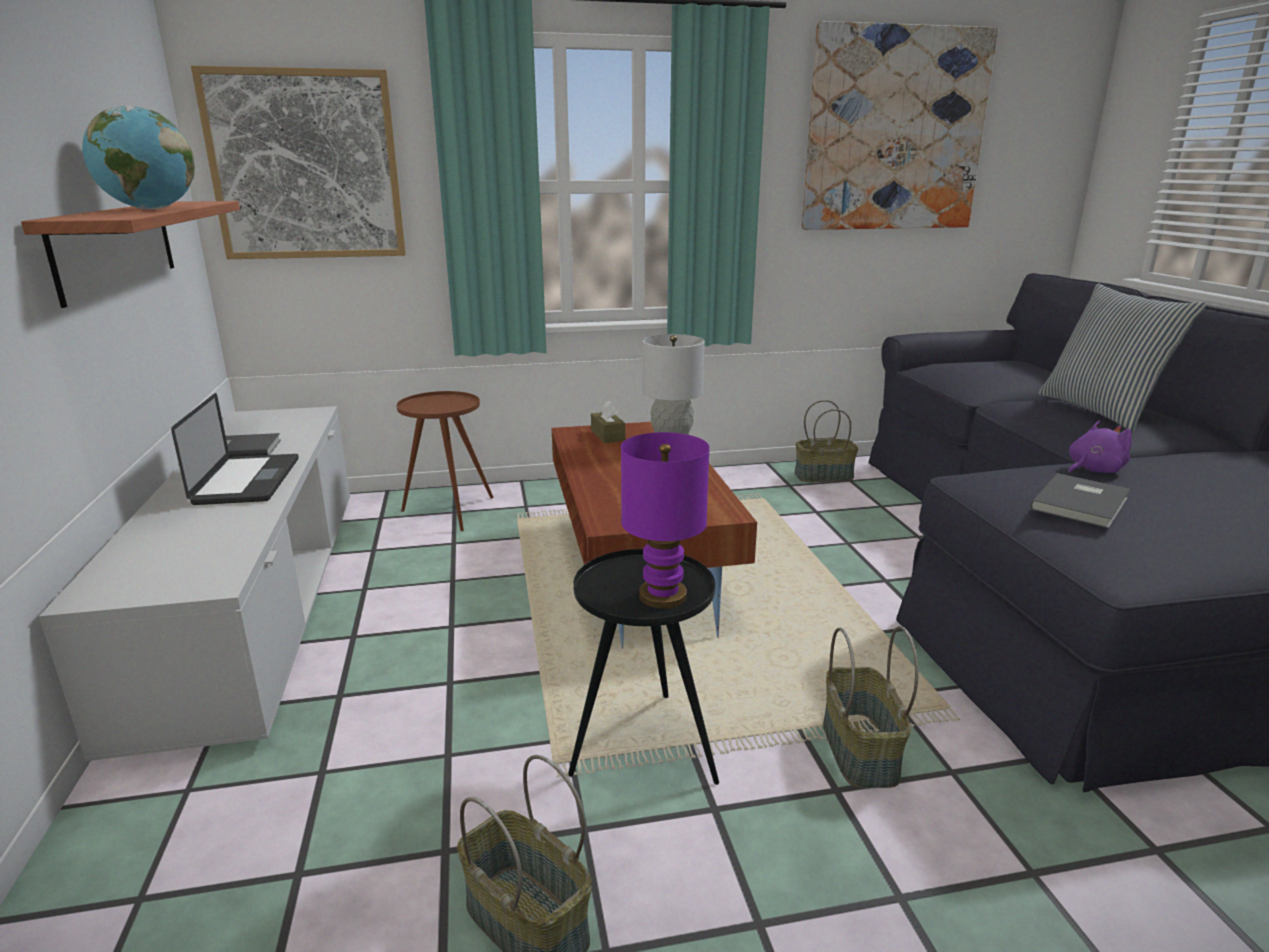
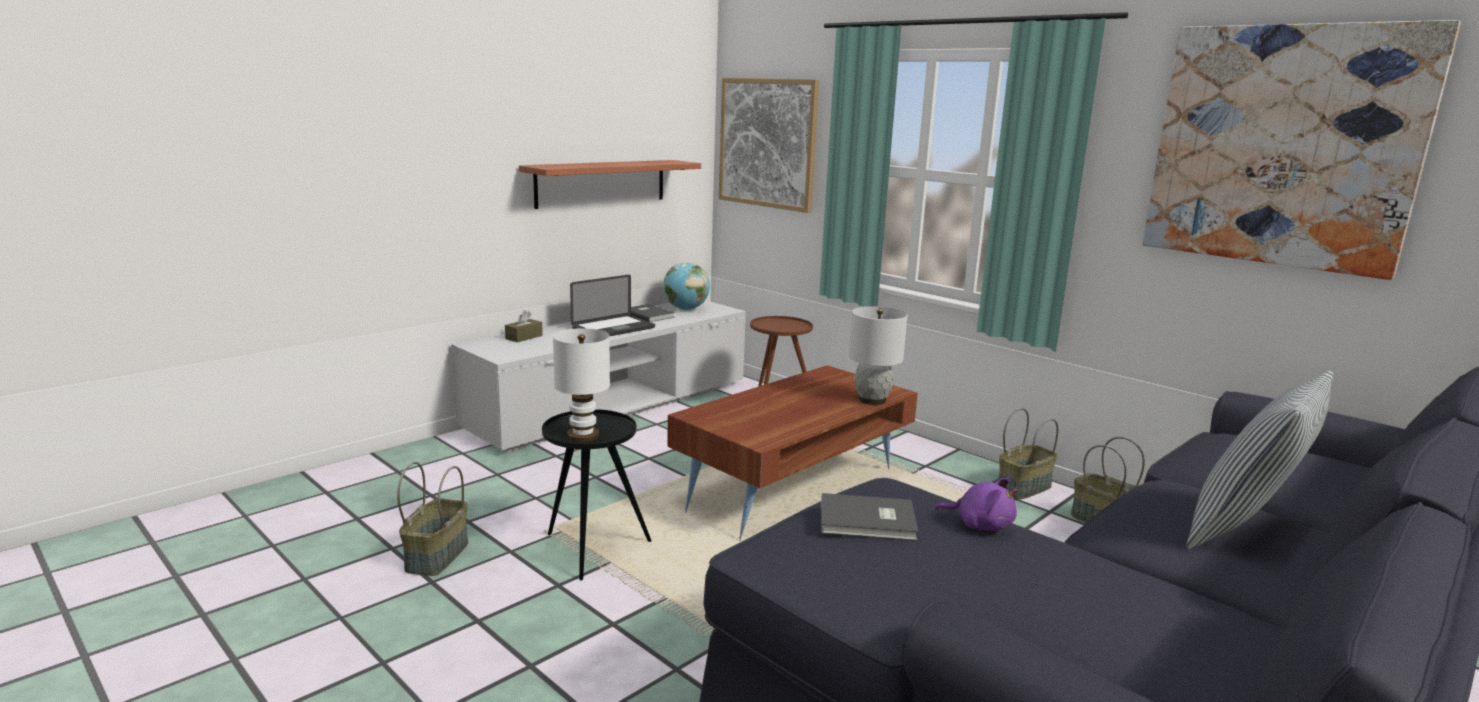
camera: 55 degrees right, 5 degrees down
(150, 209) = (606, 164): globe -> globe (685, 309)
(607, 435) = (842, 381): brown tissue box -> brown tissue box (524, 337)
(663, 595) = (584, 435): purple table lamp -> white table lamp
(857, 750) = (663, 624): basket -> basket (1023, 487)

